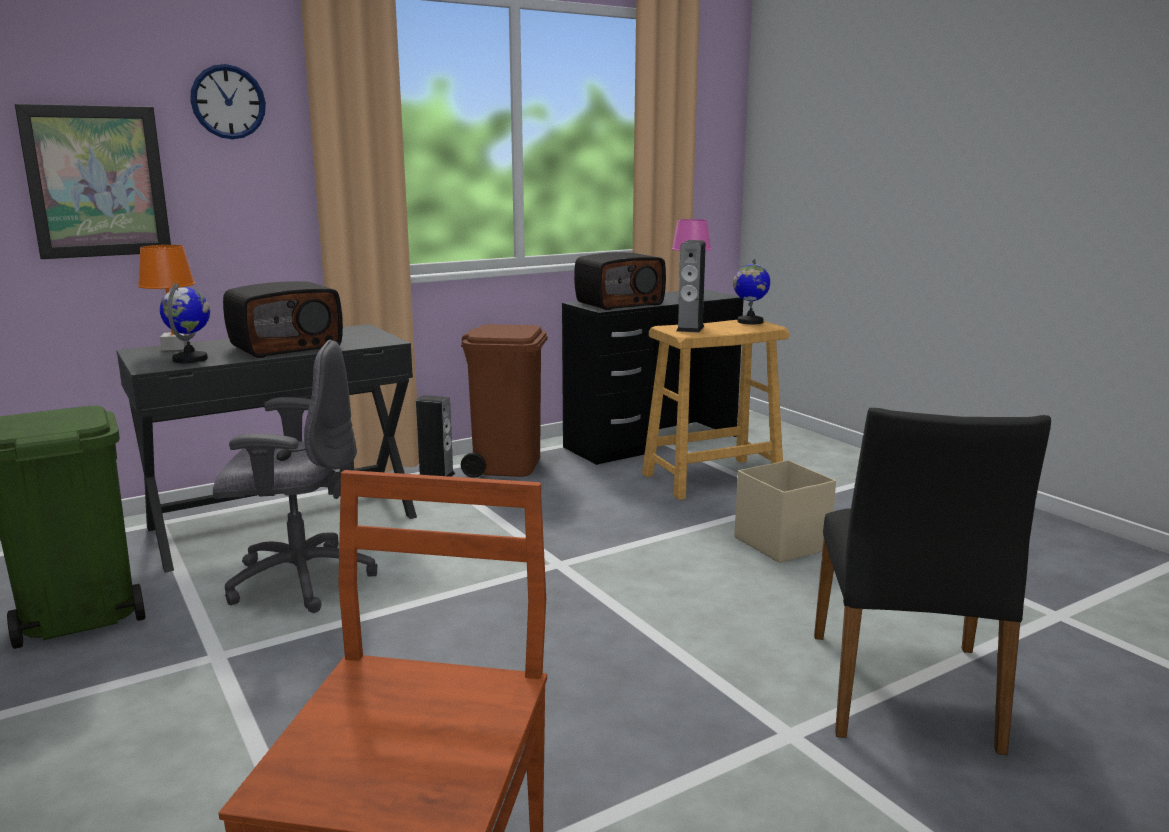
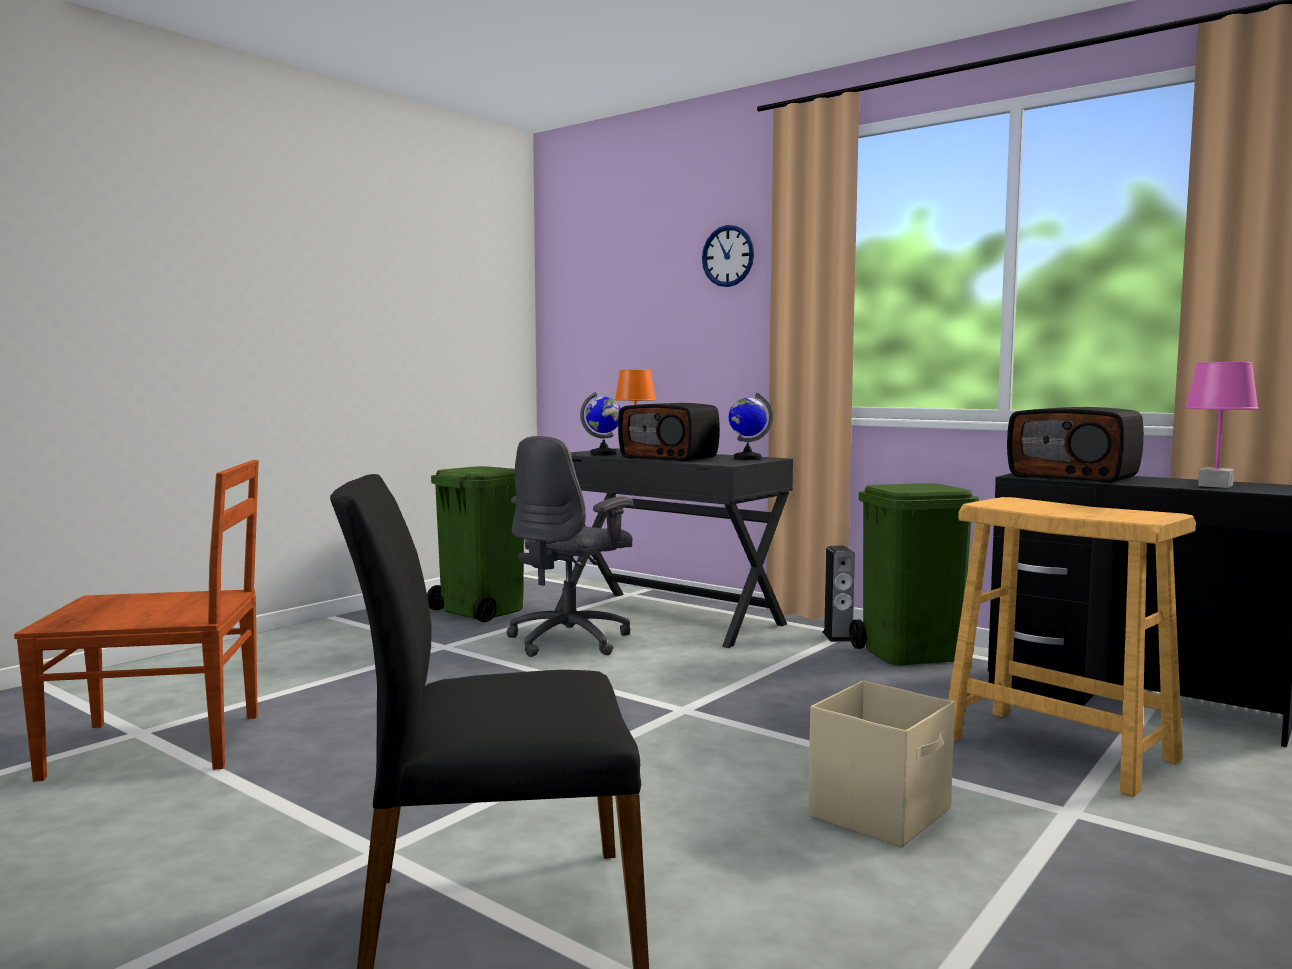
camera: 70 degrees right, 10 degrees down
(97, 182) = (643, 324): picture -> none
(299, 580) = (571, 641): grey office chair -> grey office chair turned 60 degrees clockwise
(507, 465) = (912, 653): brown trash can -> green trash can
(690, 328) = (1027, 503): speaker -> none
(750, 322) = (1150, 514): globe -> globe (747, 458)

